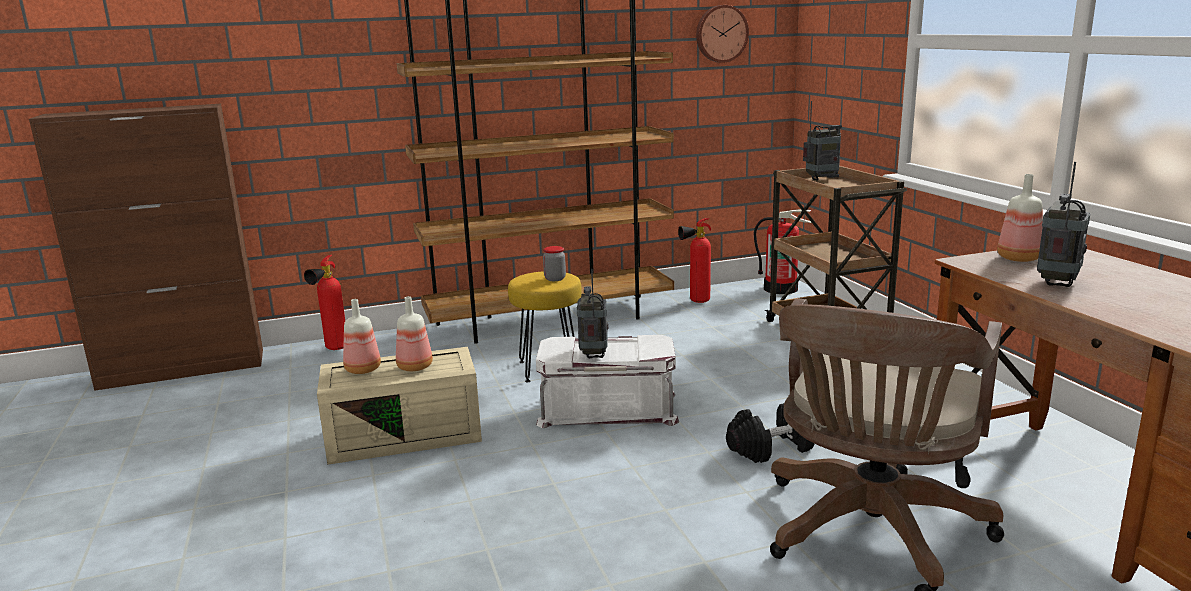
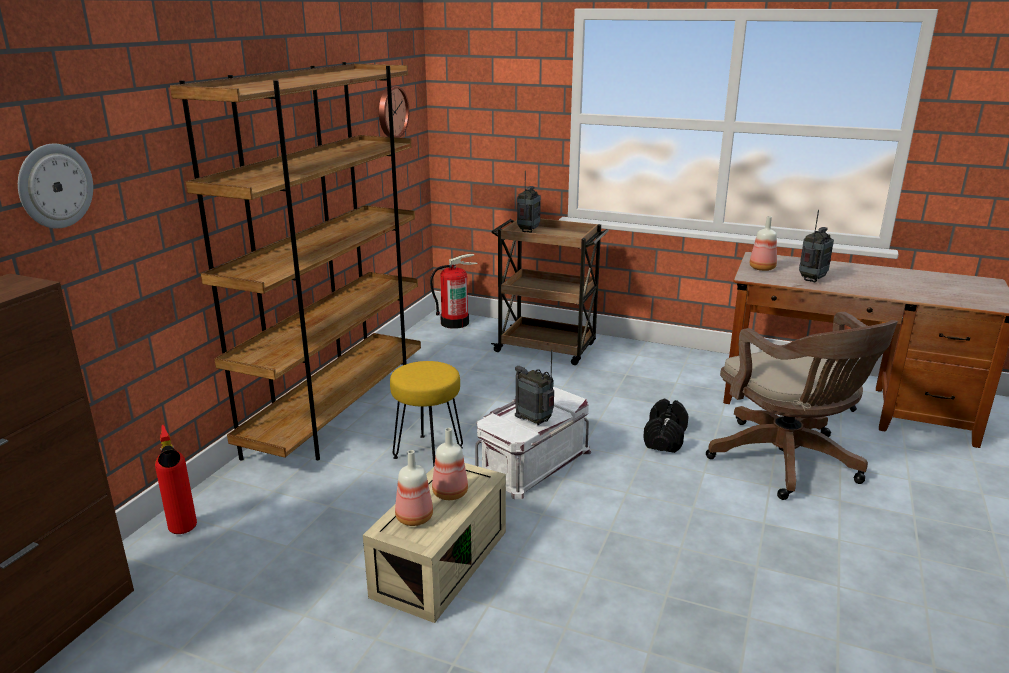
camera: 50 degrees left, 5 degrees up
(275, 49) = (54, 186): none -> wall clock
(555, 279) = (433, 369): jar -> none
(695, 302) = (419, 354): fire extinguisher -> none
(1057, 283) = (812, 280): radio -> radio turned 60 degrees clockwise

